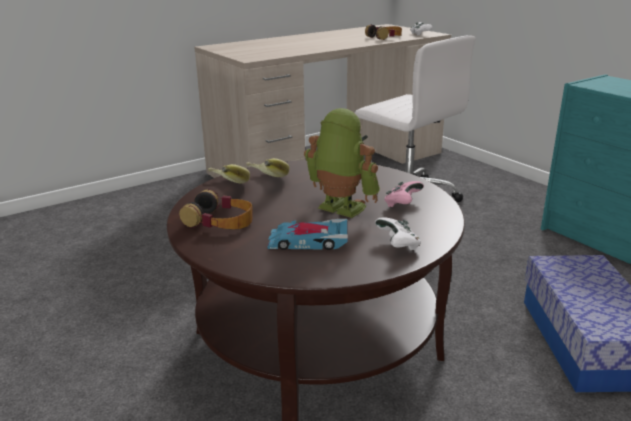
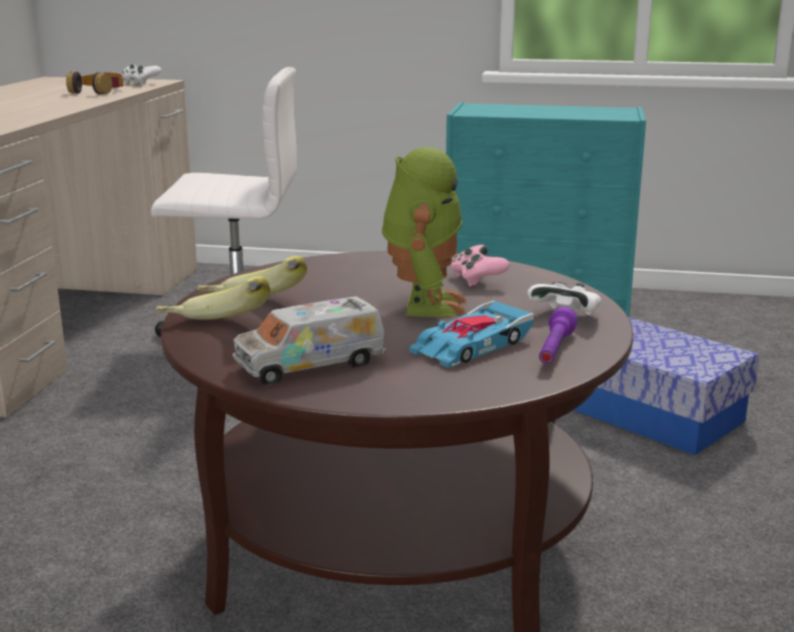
camera: 45 degrees left, 5 degrees down
(220, 221) = (310, 364): headphones -> toy truck
(339, 209) = (423, 305): toy robot -> toy robot turned 105 degrees clockwise
(341, 262) = (555, 350): none -> purple flashlight

